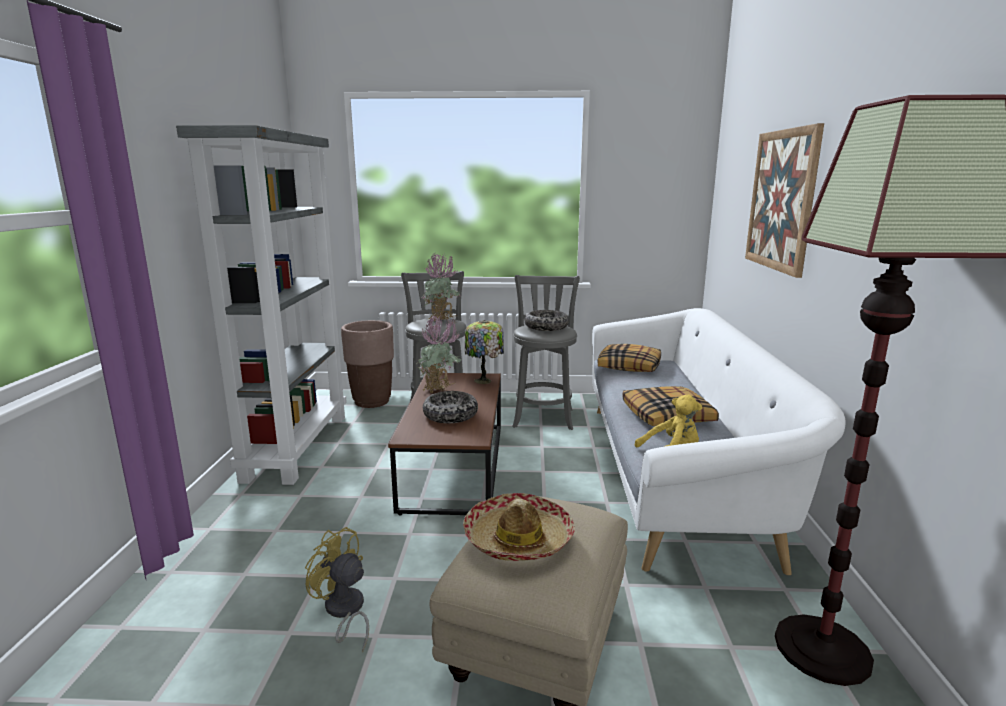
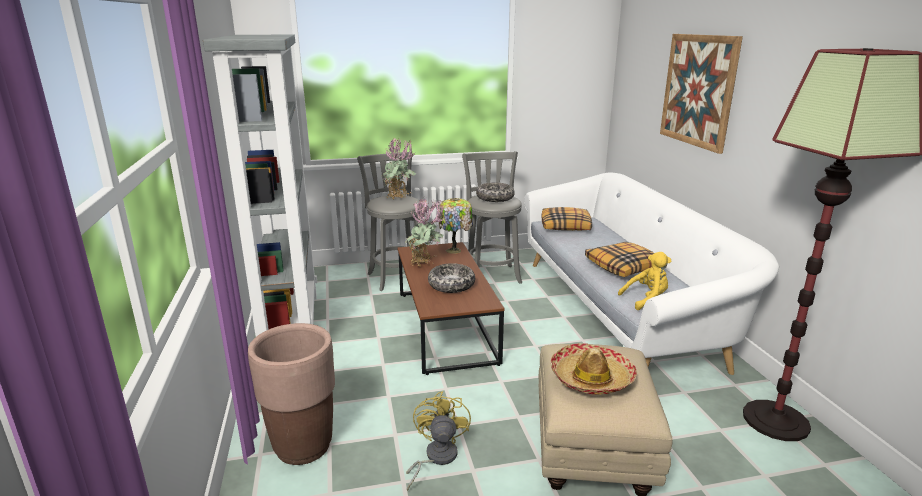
camera: 15 degrees left, 5 degrees up
(344, 612) = (436, 458): yellow fan -> yellow fan turned 75 degrees clockwise
(371, 402) = (331, 277): brown planter -> brown planter (303, 447)

